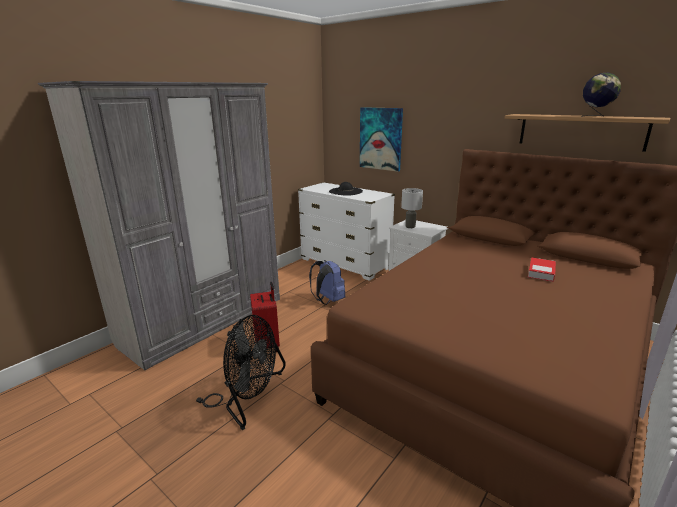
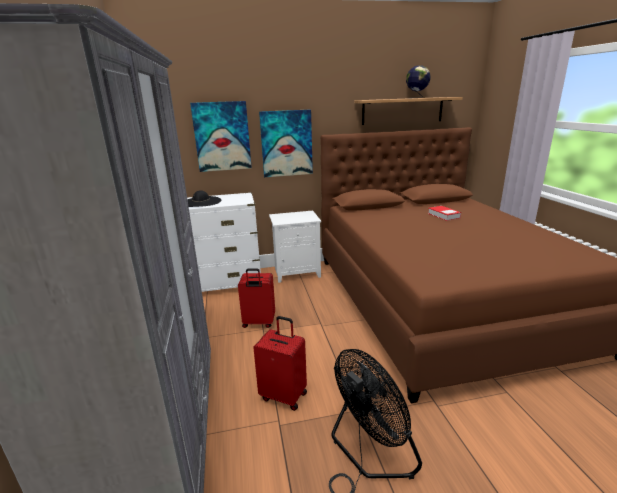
camera: 50 degrees left, 0 degrees up
(328, 300) = (258, 323): blue backpack -> red suitcase
(409, 227) = (288, 219): white table lamp -> none
(433, 153) = (286, 143): none -> picture

